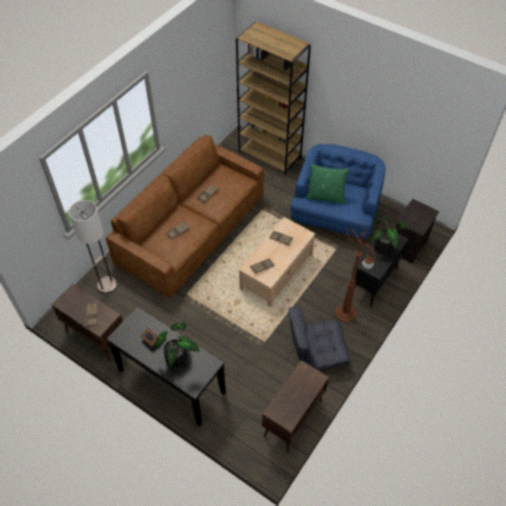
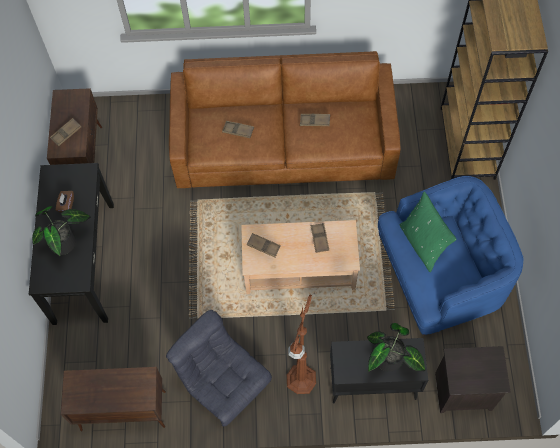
camera: 55 degrees right, 10 degrees up
(107, 285) = (150, 120): floor lamp -> none

